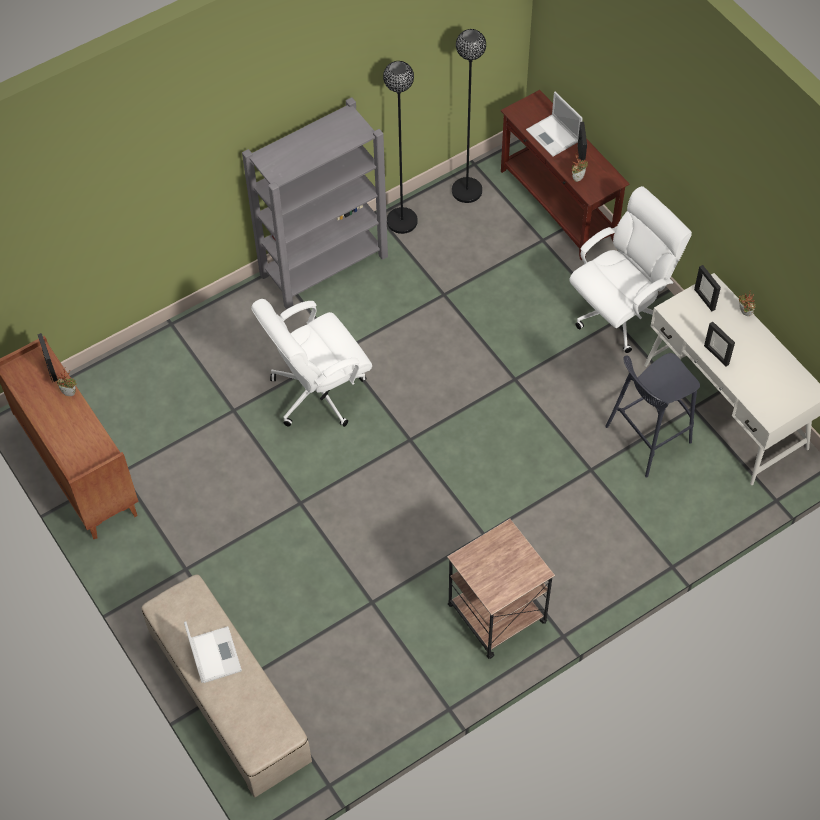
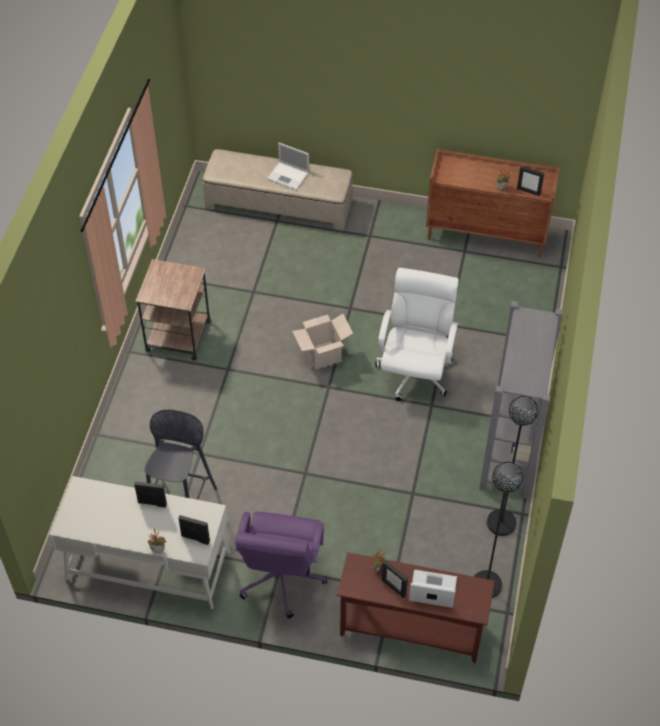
camera: 135 degrees right, 5 degrees down
(380, 475) = (323, 355): none -> cardboard box
(620, 313) = (282, 577): white office chair -> purple office chair

